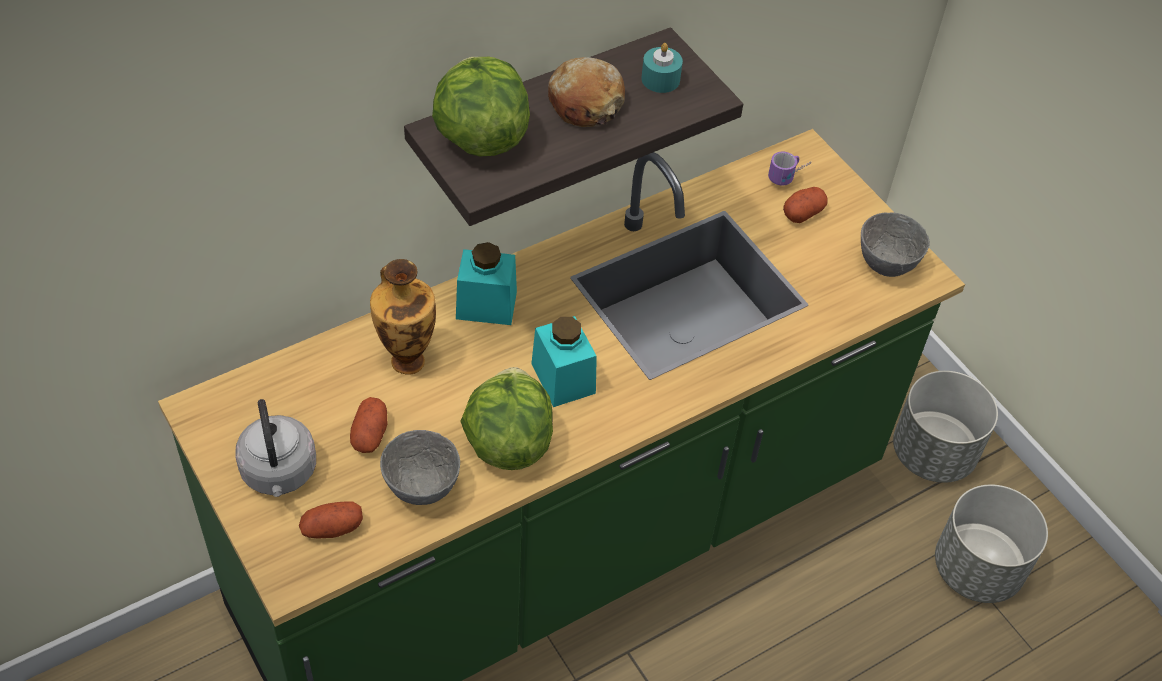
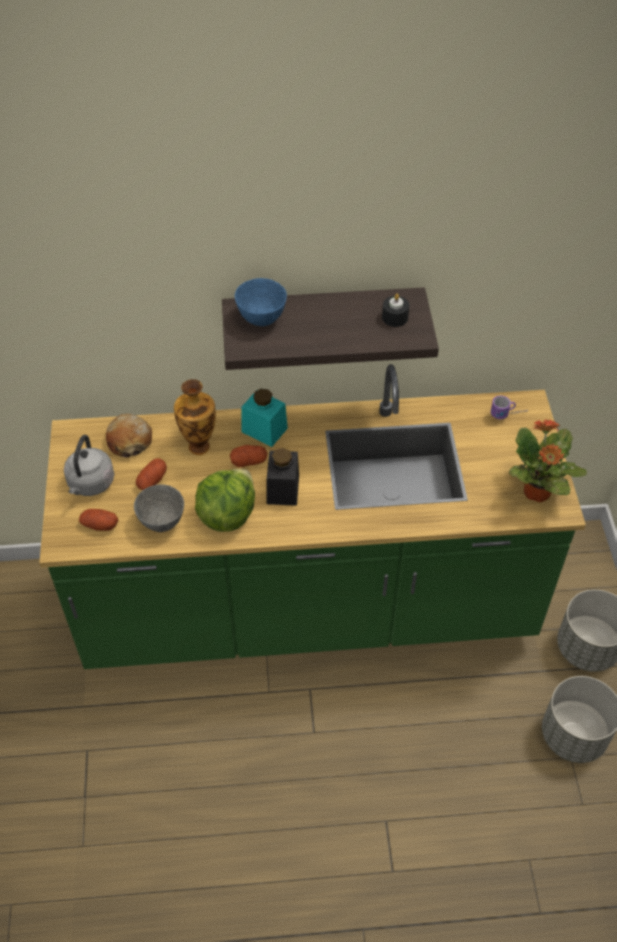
camera: 30 degrees right, 0 degrees up
(480, 137) = (260, 319): lettuce -> blue bowl
(563, 378) = (283, 489): turquoise jar -> black jar
(585, 103) = (337, 318): bread -> bread (129, 441)
(660, 79) = (395, 317): turquoise candle -> black candle
(803, 213) = (502, 441): potato -> potato (249, 461)
(885, 265) = (536, 493): grey bowl -> potted plant

